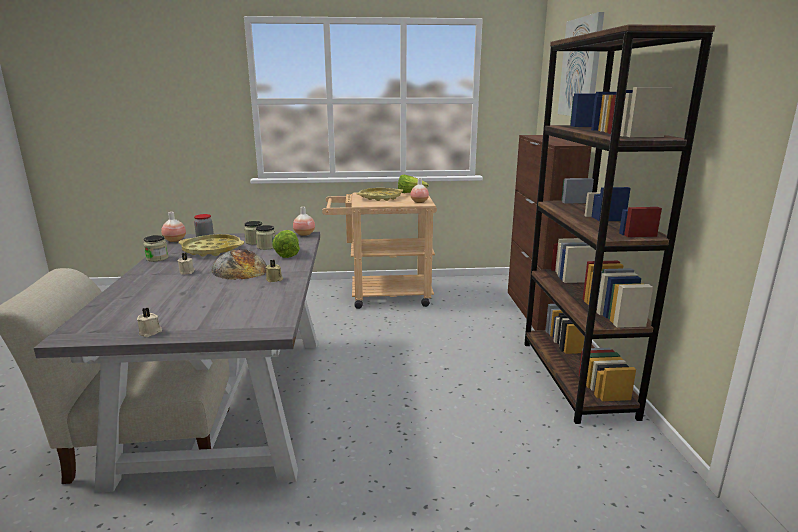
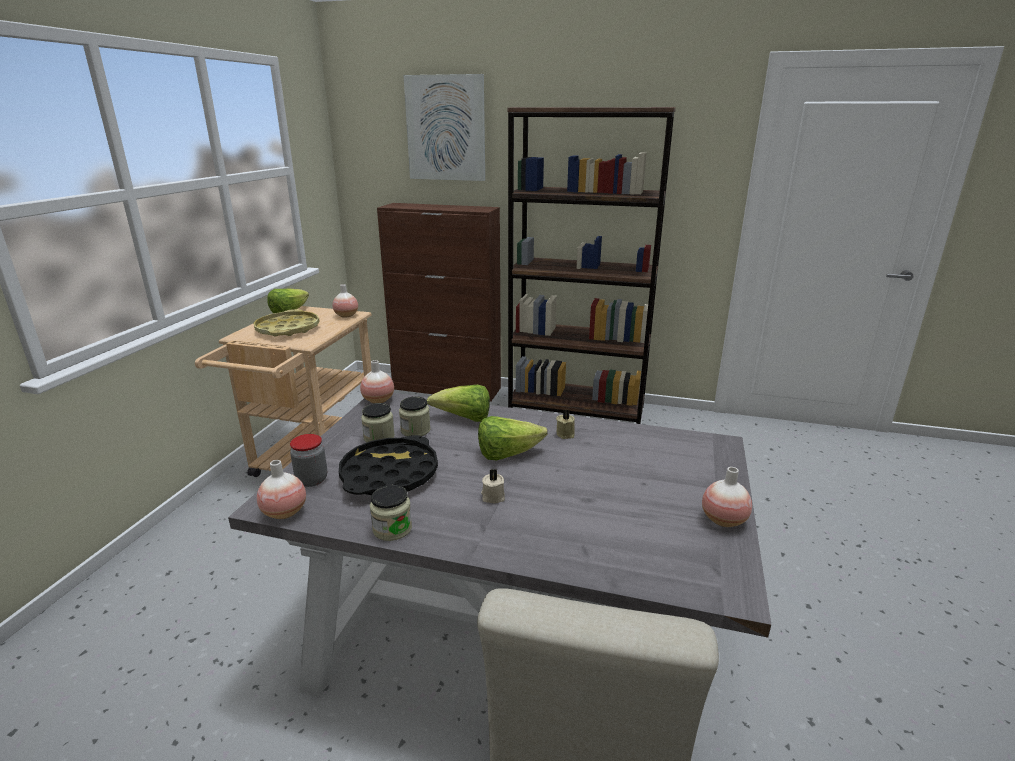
camera: 70 degrees left, 5 degrees up
(151, 332) = (723, 520): beige candle -> vase
(212, 250) = (389, 474): yellow tray -> black tray
(240, 269) = (507, 454): bread -> lettuce

